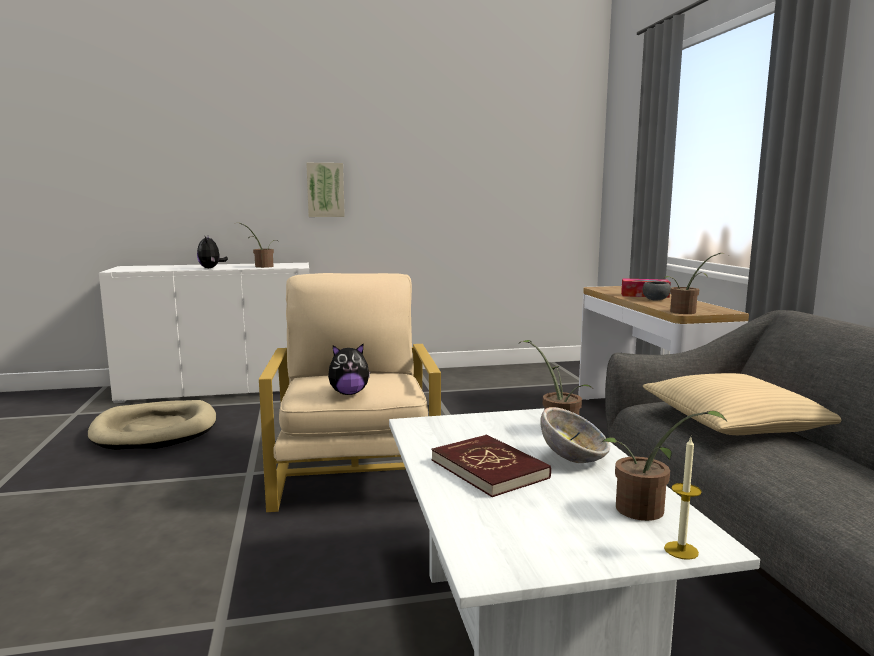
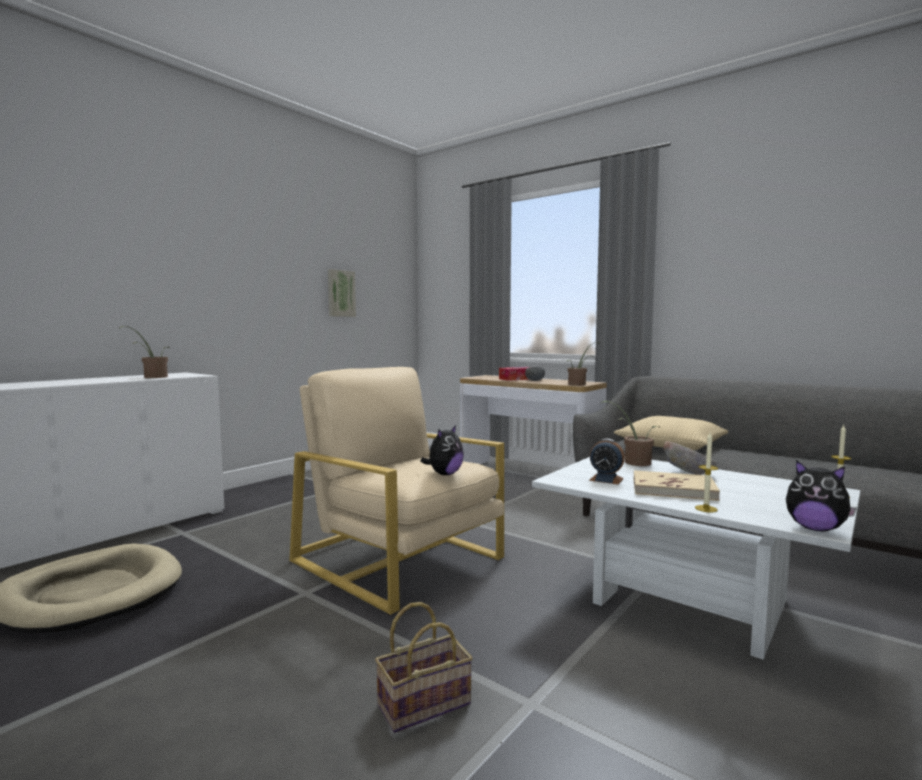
camera: 40 degrees left, 5 degrees down
(169, 583) = (425, 703): none -> basket
(211, 268) = (92, 382): plush toy -> plush toy (815, 529)
(325, 190) = (200, 294): picture -> picture (340, 293)
(446, 499) = (706, 509): none -> candle
(458, 437) = (606, 479): none -> alarm clock
(489, 469) = (673, 489): red book -> beige book
(646, 512) = (783, 486): potted plant -> none

